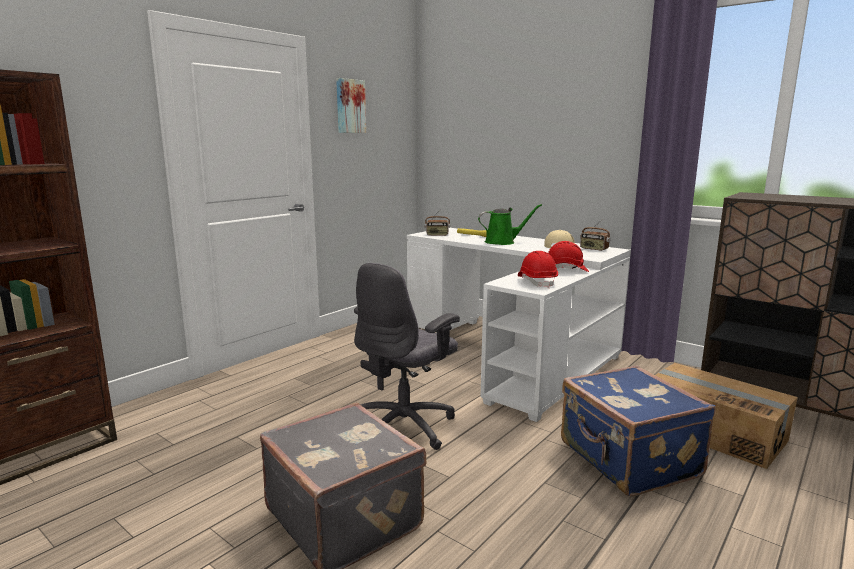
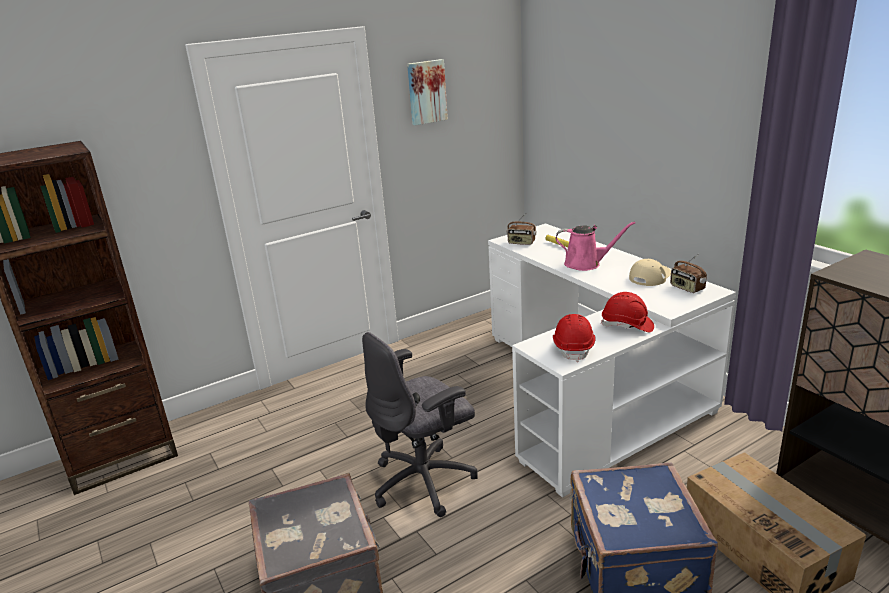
camera: 20 degrees right, 10 degrees up
(503, 242) = (586, 264): green watering can -> pink watering can

